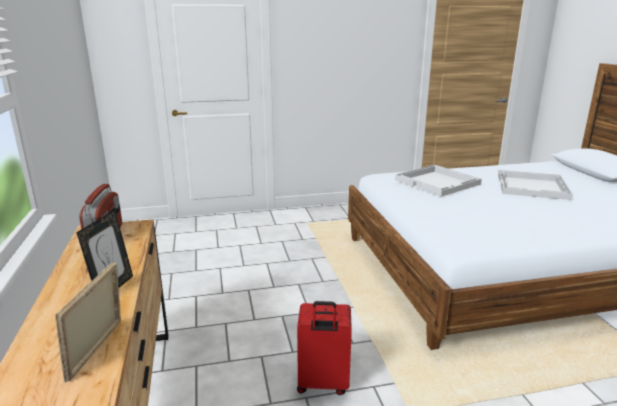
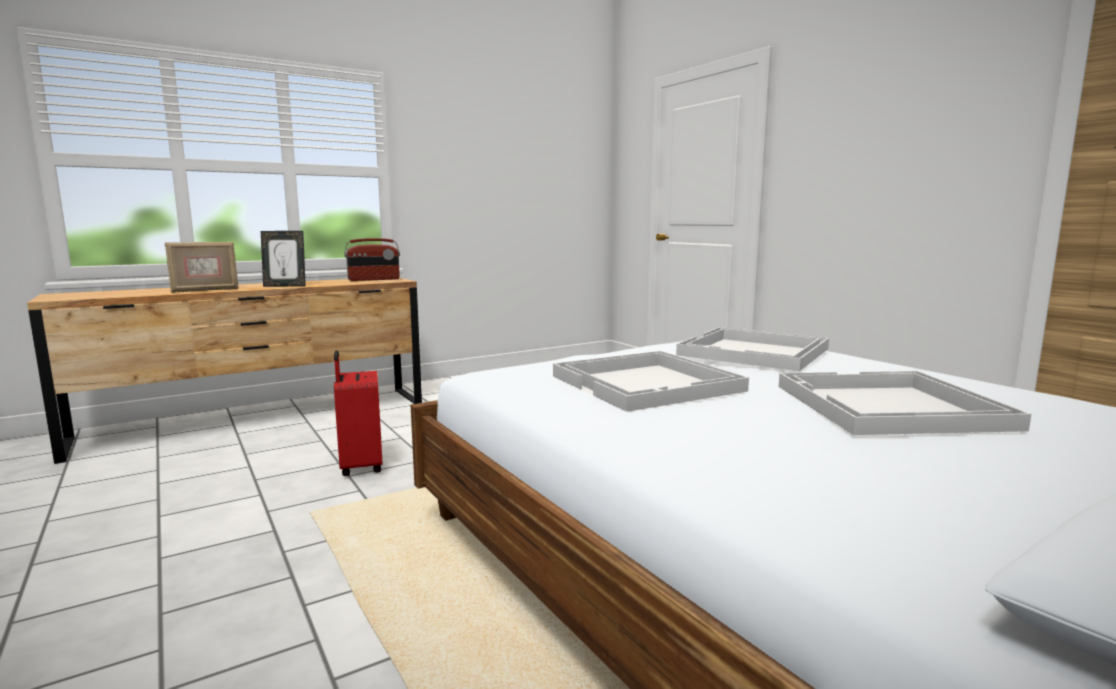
camera: 70 degrees right, 10 degrees down
(98, 349) = (205, 290): picture frame -> picture frame turned 150 degrees clockwise
(493, 213) = (648, 383): none -> white tray

